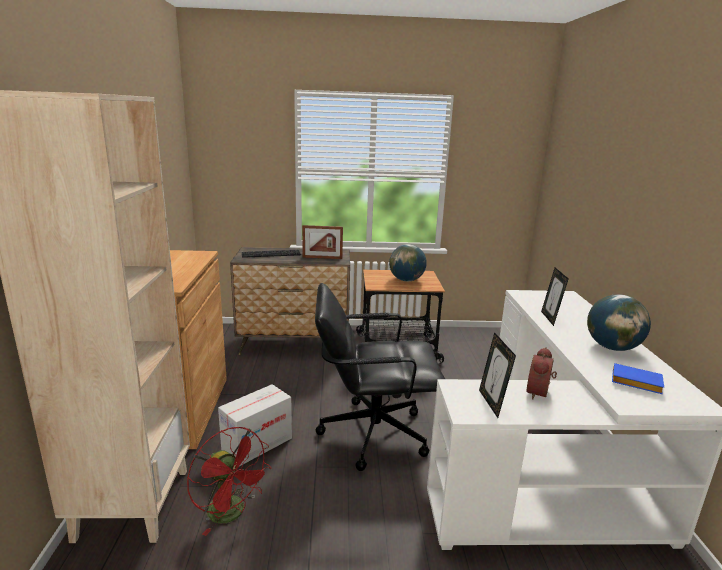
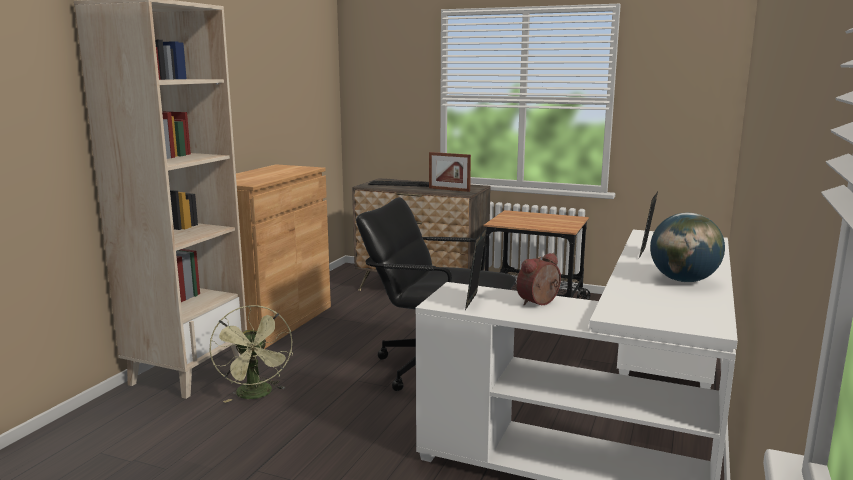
camera: 25 degrees right, 5 degrees down
(232, 514) = (257, 395): red fan -> green fan
(257, 444) = (318, 355): cardboard box -> none
(406, 280) = (542, 221): globe -> none
(634, 383) = (656, 305): blue book -> none

